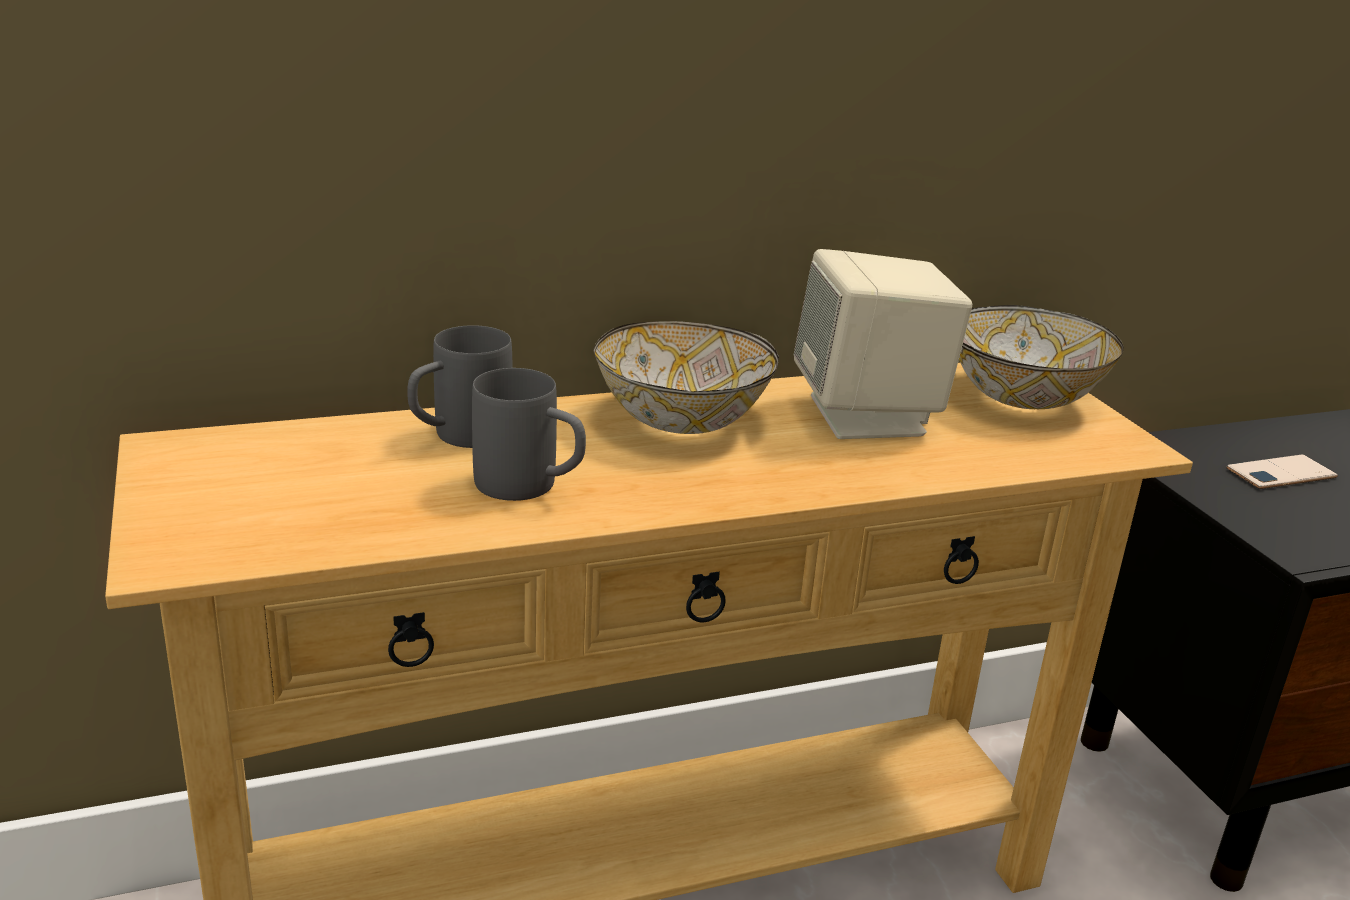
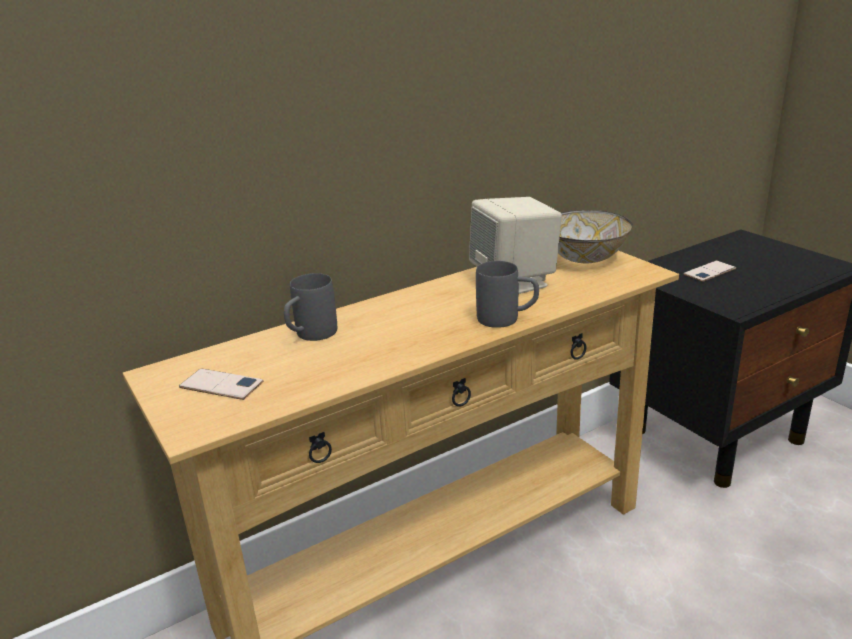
camera: 10 degrees left, 0 degrees up
(262, 490) = (221, 385): none -> phone
(531, 488) = (363, 354): grey mug -> grey mug (507, 319)
(684, 421) = (423, 303): bowl -> none

